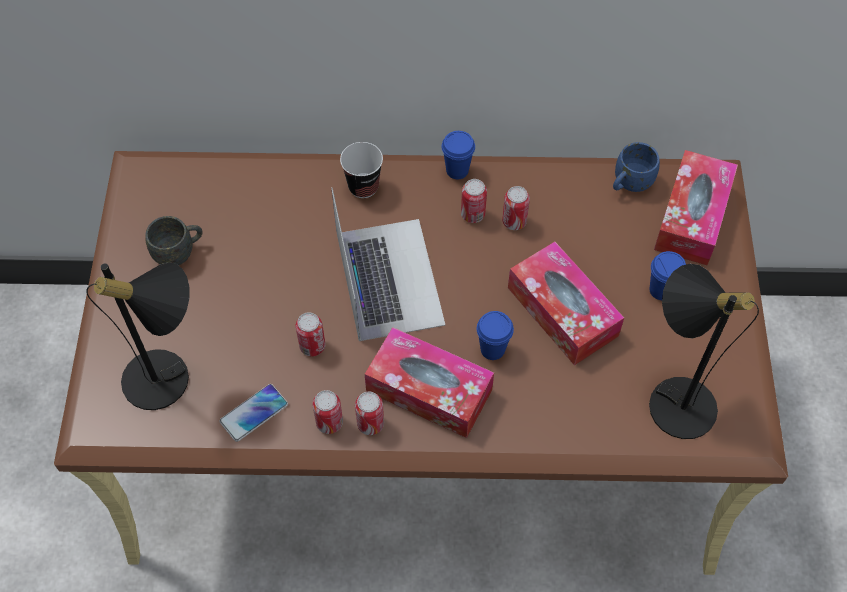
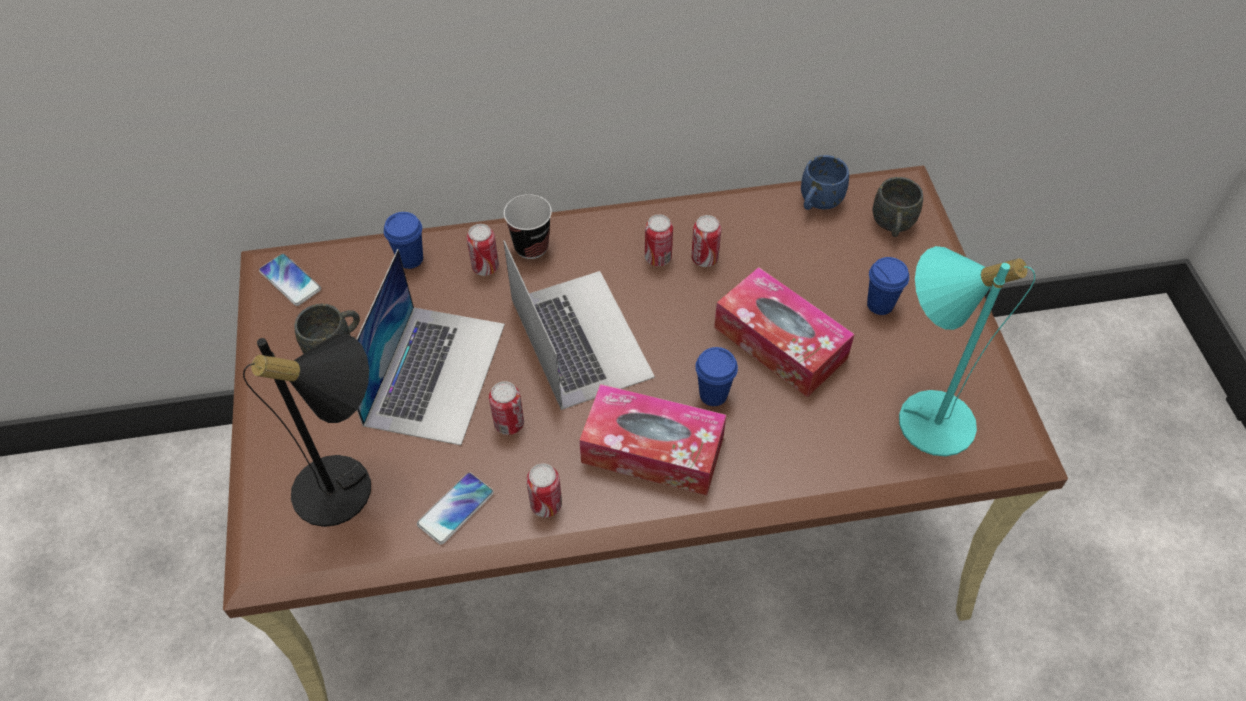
camera: 10 degrees left, 5 degrees down
(151, 186) = (290, 280): none -> phone
(259, 290) = (435, 373): none -> laptop
(370, 424) = (594, 498): can -> can (485, 267)
(457, 170) = (630, 216): blue cup -> blue cup (410, 259)
(675, 396) = (925, 412): black table lamp -> turquoise table lamp
(692, 217) = (892, 226): tissue box -> grey mug

